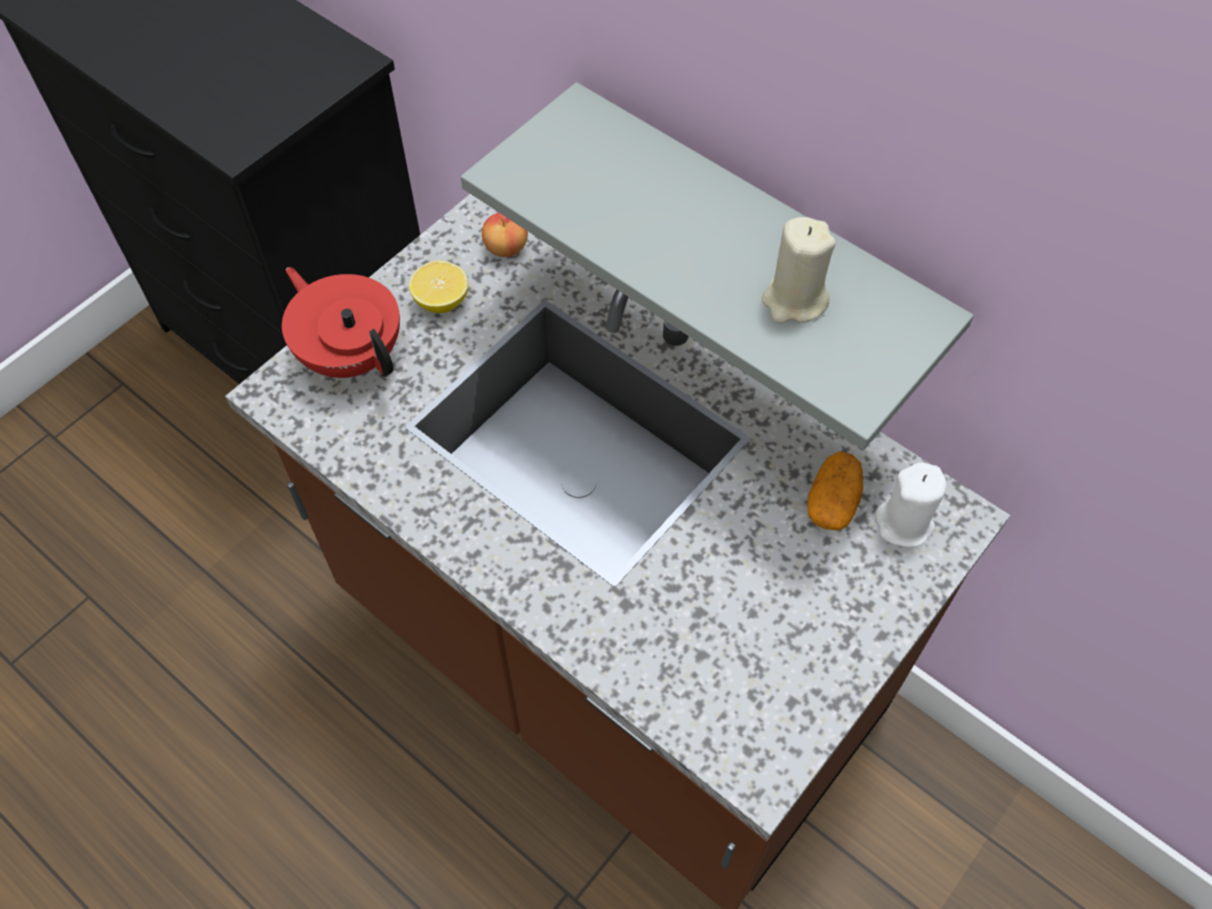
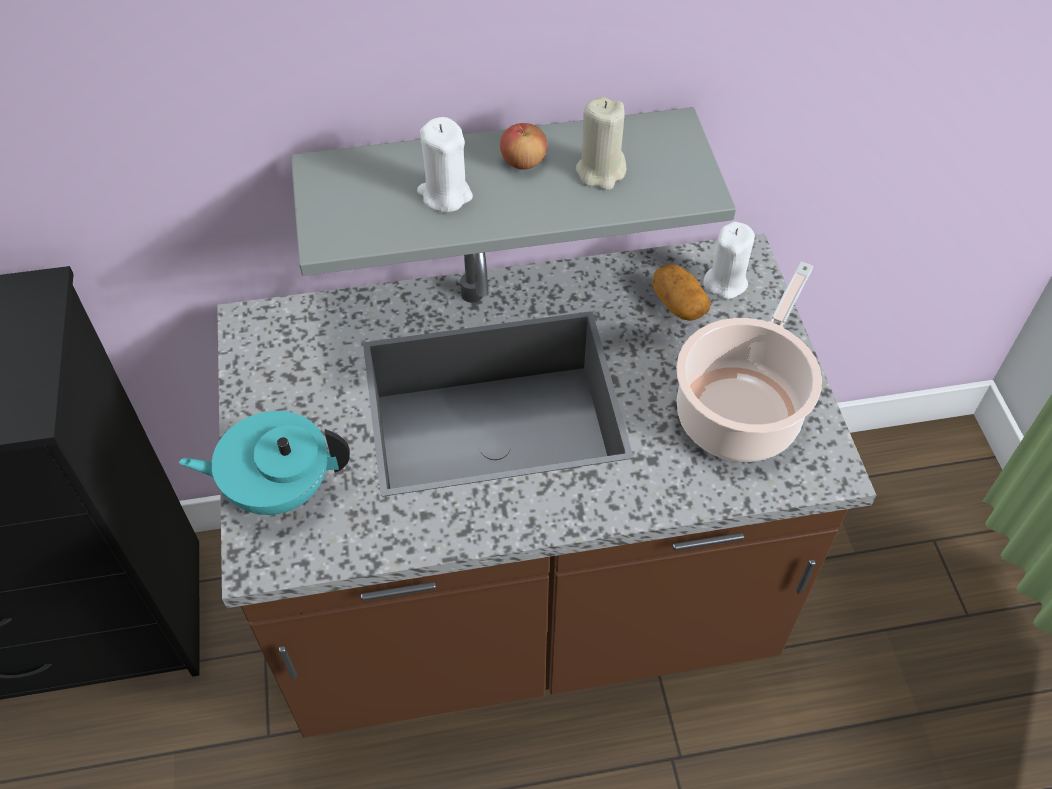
camera: 50 degrees left, 5 degrees down
(351, 353) = (278, 488): red teapot -> turquoise teapot
(441, 301) = (294, 402): lemon -> none
(506, 248) = (292, 334): apple -> apple (523, 162)
(639, 211) = (445, 194): none -> white candle
(757, 641) = (741, 409): none -> cooking pot

